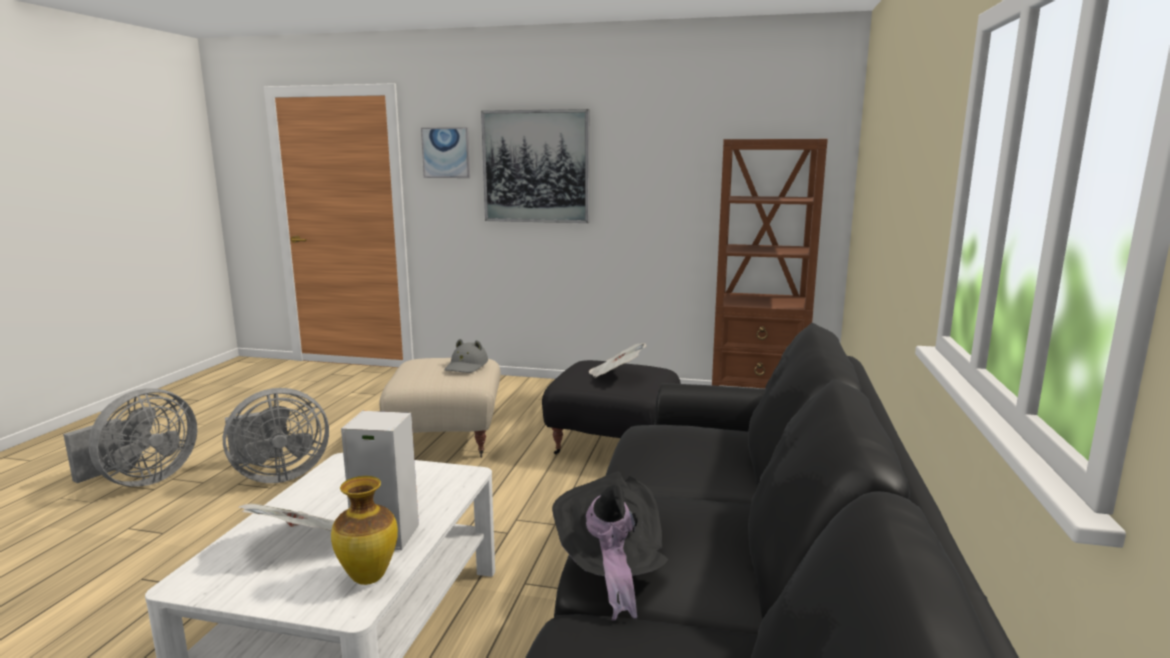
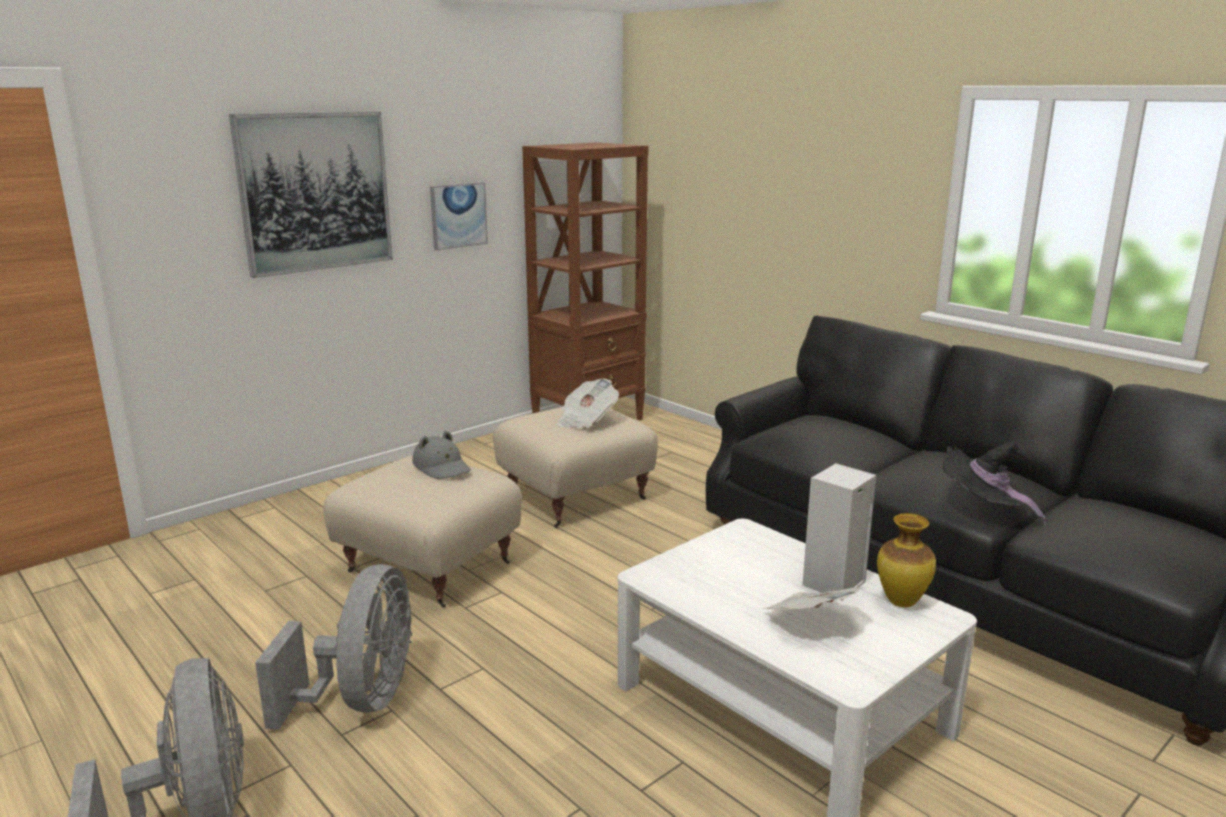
camera: 55 degrees left, 5 degrees up
(446, 153) = (173, 181): picture -> picture (458, 215)
(613, 445) = (577, 498): black ottoman -> beige ottoman

